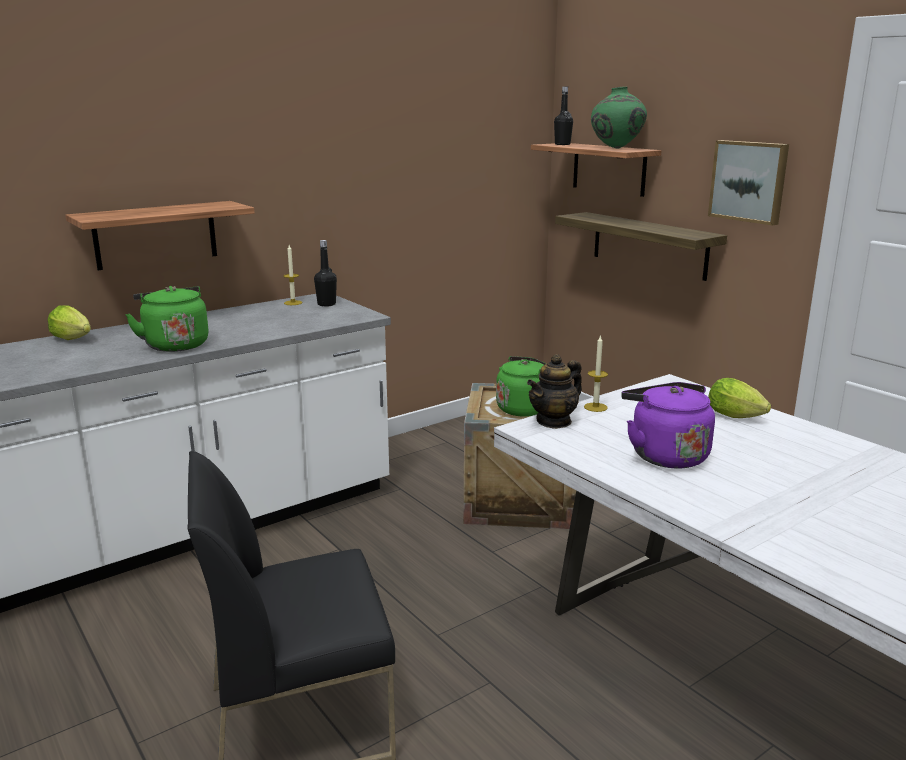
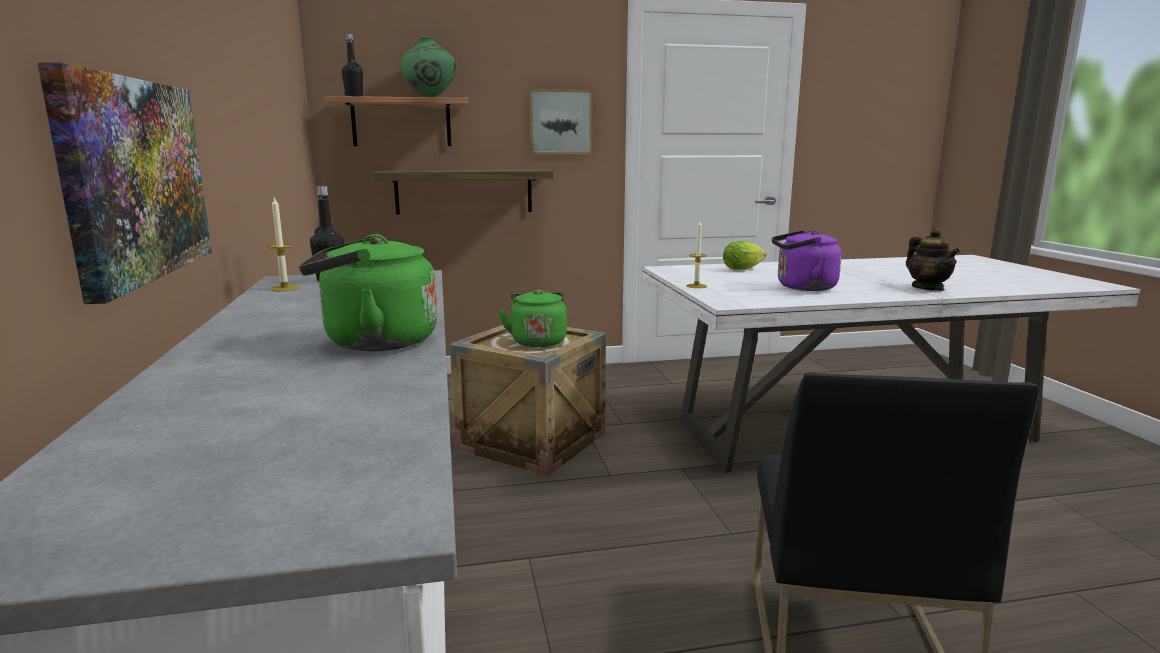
camera: 65 degrees left, 5 degrees down
(74, 340) = (175, 400): lettuce -> none
(155, 235) = (135, 179): shelf -> picture
(554, 421) = (718, 297): teapot -> teapot (928, 288)

